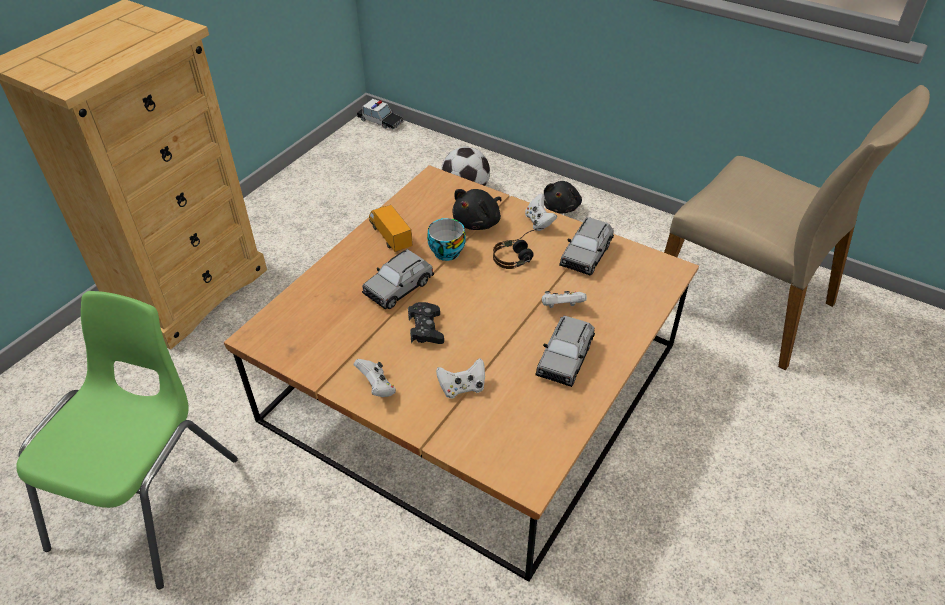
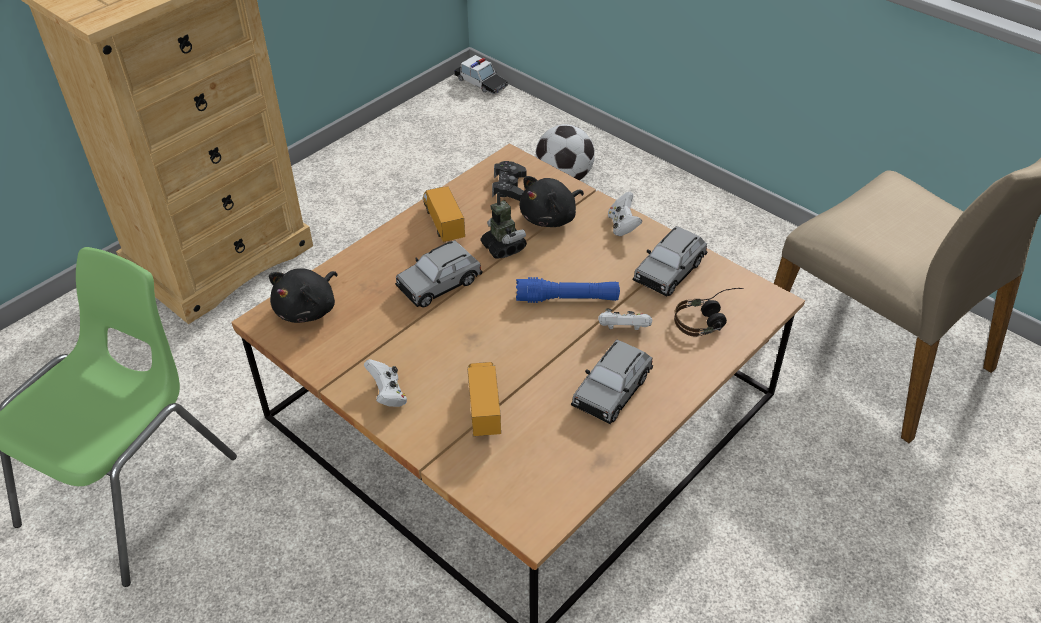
camera: 10 degrees right, 0 degrees up
(426, 328) = (459, 335): black game controller -> black game controller (509, 187)
(445, 251) = (503, 247): cup -> toy robot
(462, 387) = (484, 408): white game controller -> toy truck
(509, 287) = (567, 299): none -> blue flashlight
(520, 255) = (590, 262): headphones -> headphones (710, 319)
(561, 207) = (676, 210): black plush toy -> black plush toy (308, 309)

